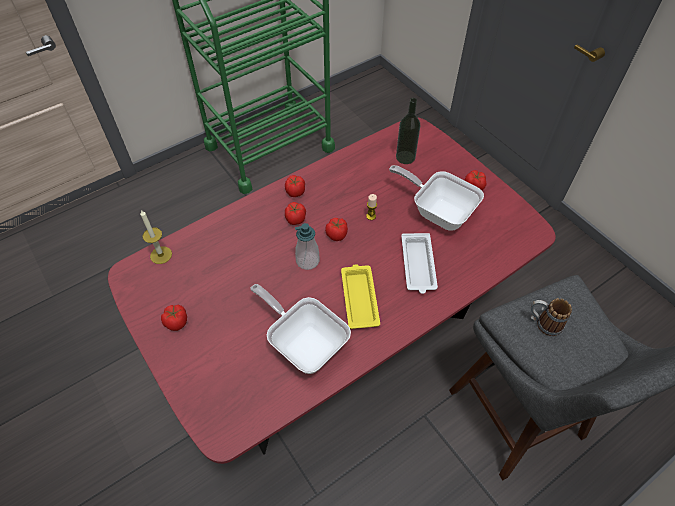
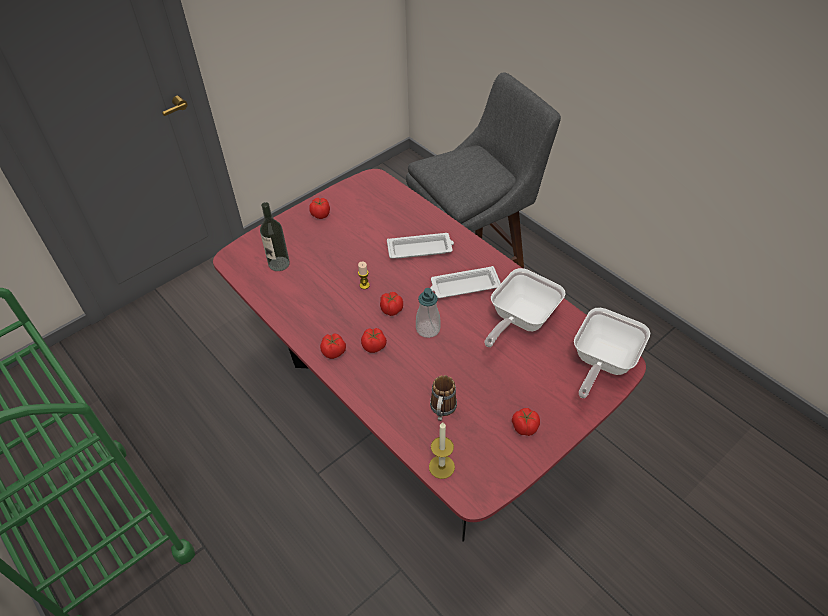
camera: 95 degrees left, 5 degrees down
(359, 298) = (464, 286): yellow tray -> white tray
(438, 211) = (354, 237): frying pan -> frying pan (602, 362)
(543, 323) = (463, 180): mug -> mug (442, 410)

